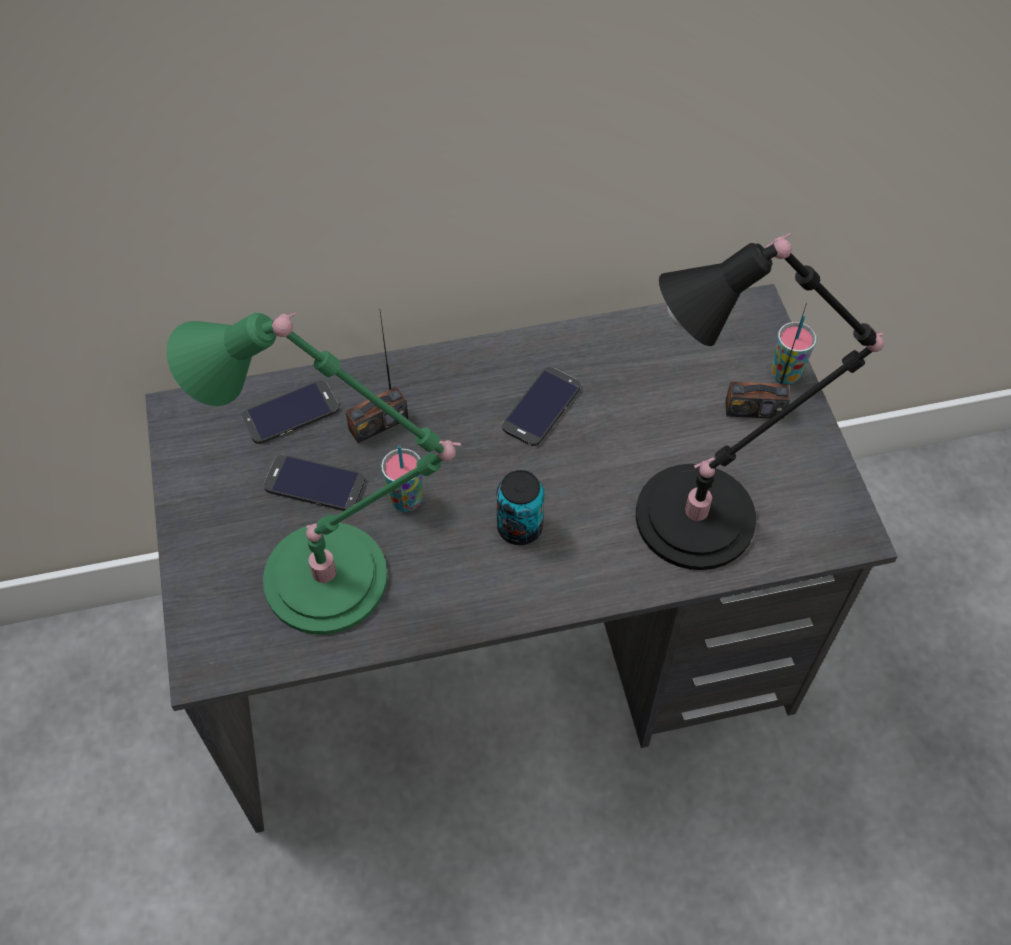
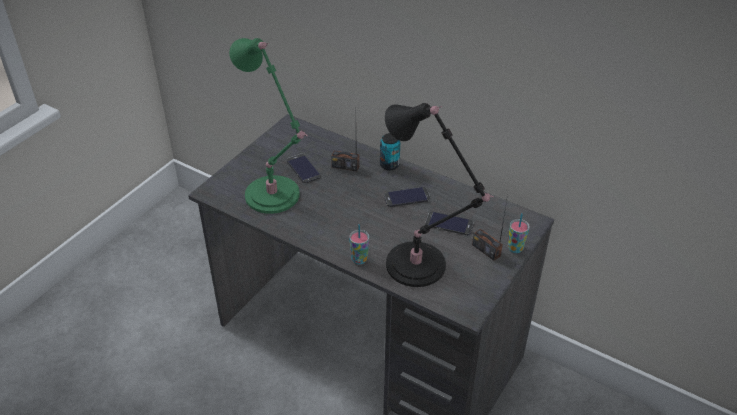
camera: 45 degrees right, 15 degrees down
(291, 413) = (322, 146): phone -> phone (449, 224)
(406, 500) = (325, 192): cup -> cup (359, 259)
(519, 527) = (350, 224): can -> can (389, 165)

